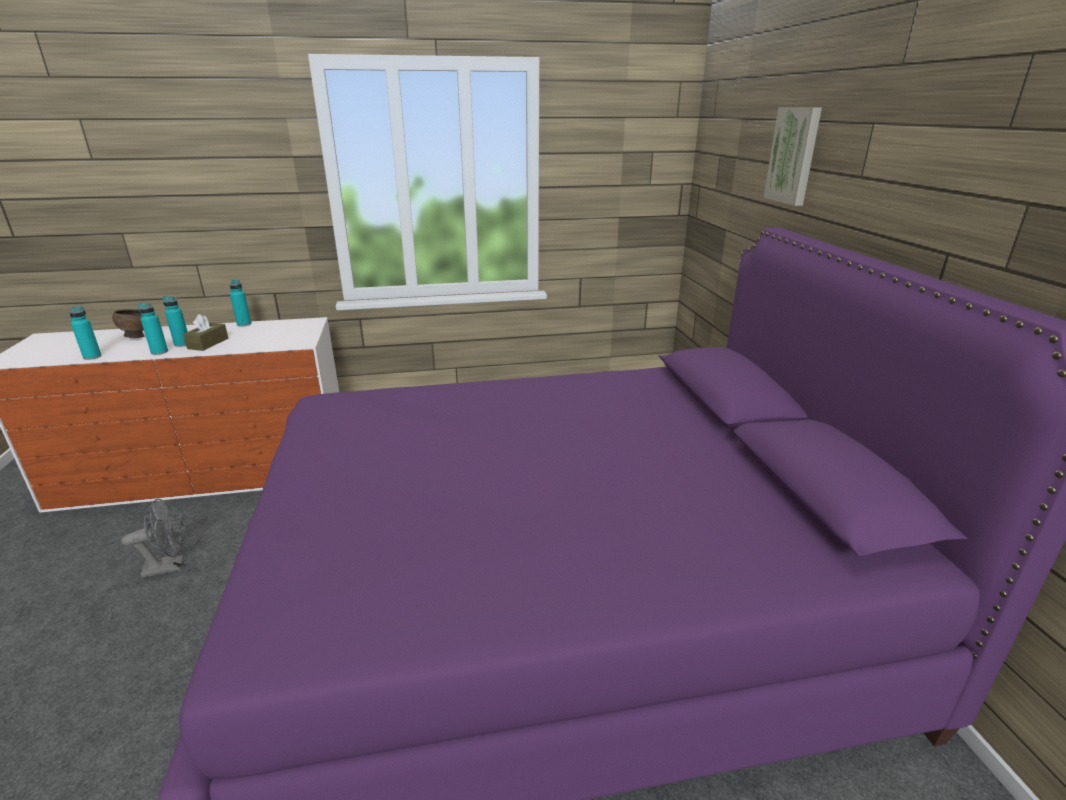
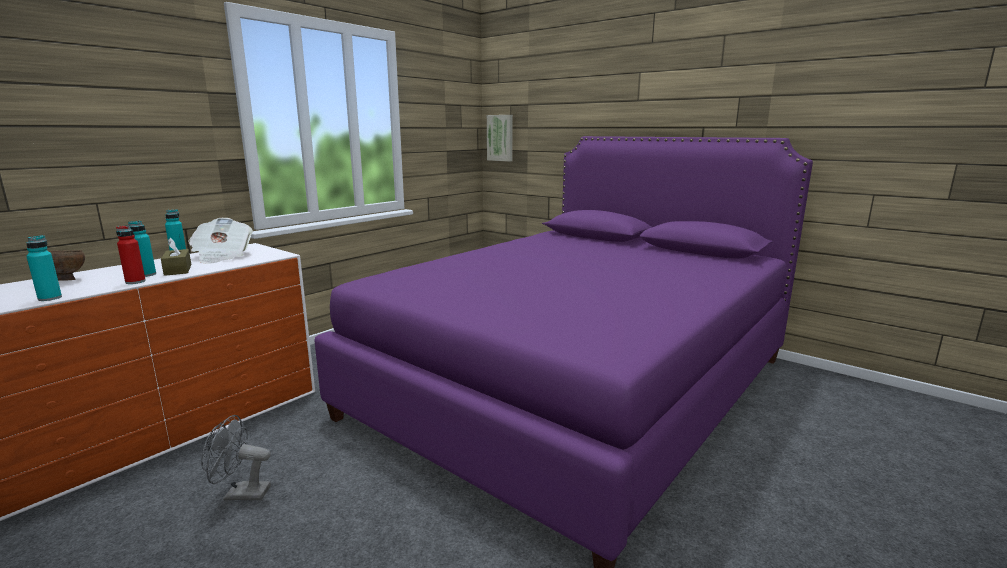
camera: 40 degrees left, 10 degrees down
(159, 352) = (135, 282): turquoise bottle -> red bottle
(170, 566) = (240, 494): grey fan -> grey fan turned 120 degrees counterclockwise
(266, 332) = (222, 256): none -> newspaper
(794, 156) = (584, 95): picture -> picture (500, 138)

